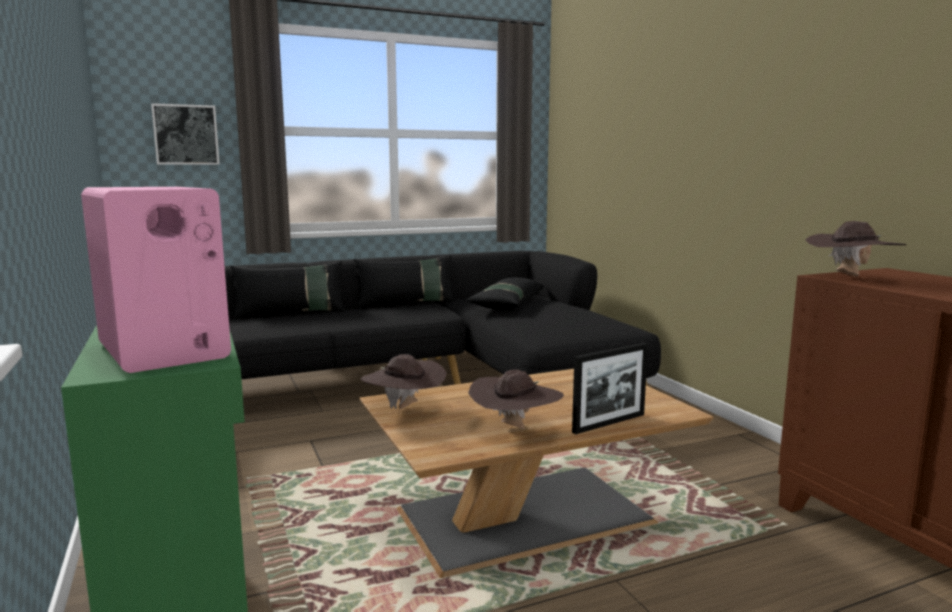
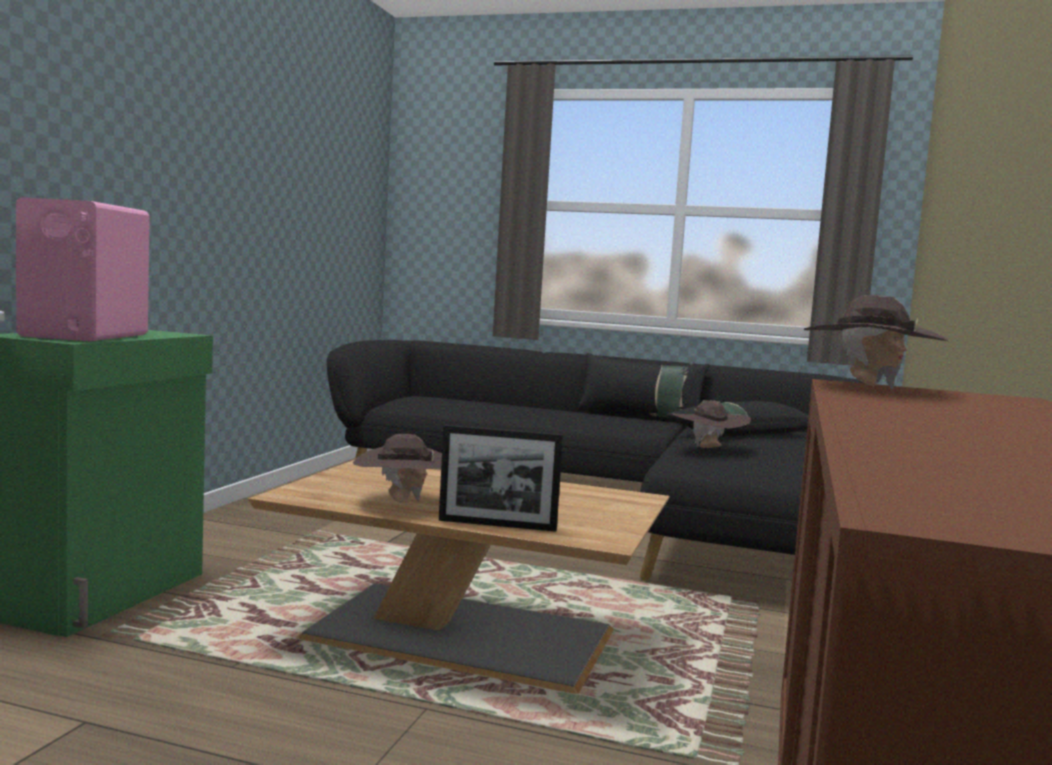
camera: 40 degrees right, 5 degrees down
(186, 135) = (459, 208): picture -> none
(291, 313) = (503, 403): black pillow -> none
(405, 409) = (367, 470): brown hat -> brown hat (707, 449)

